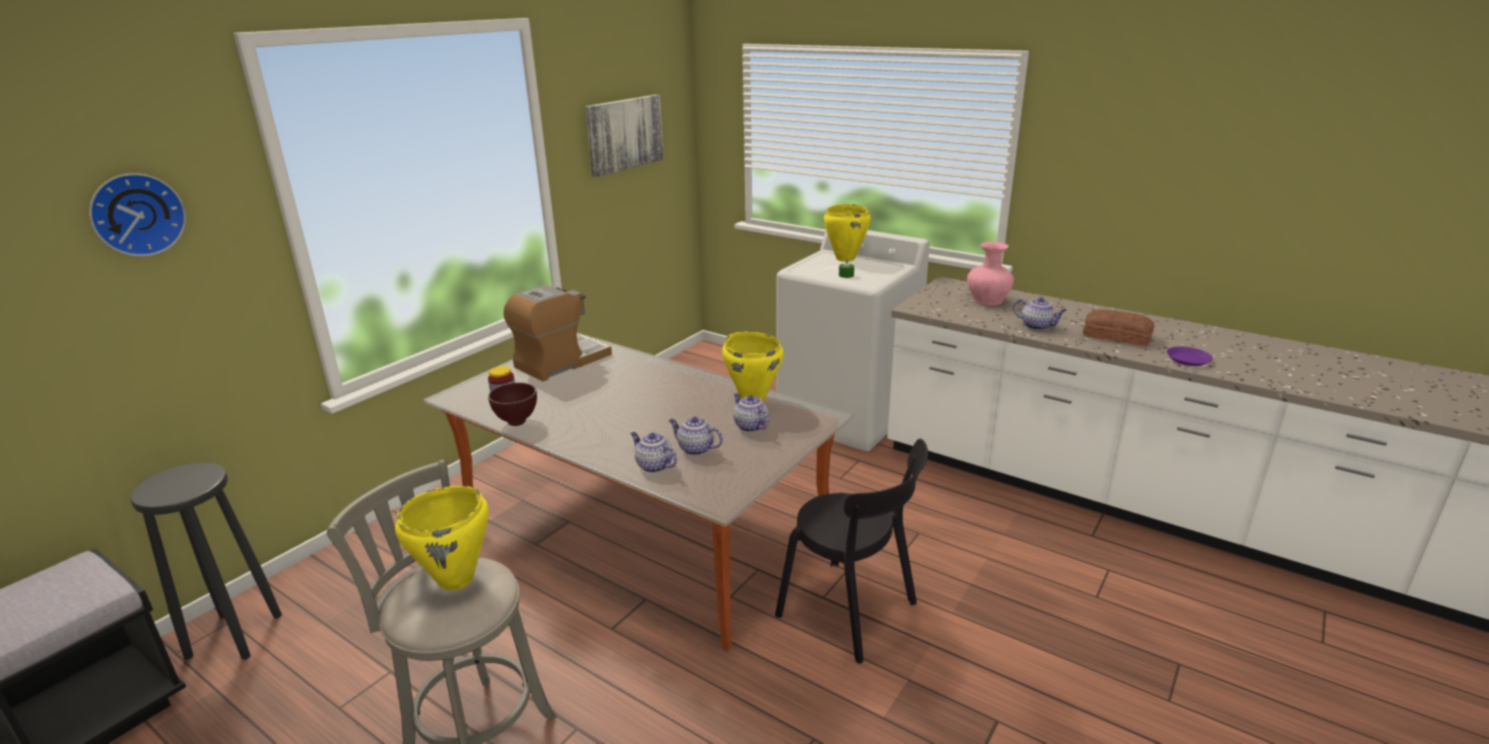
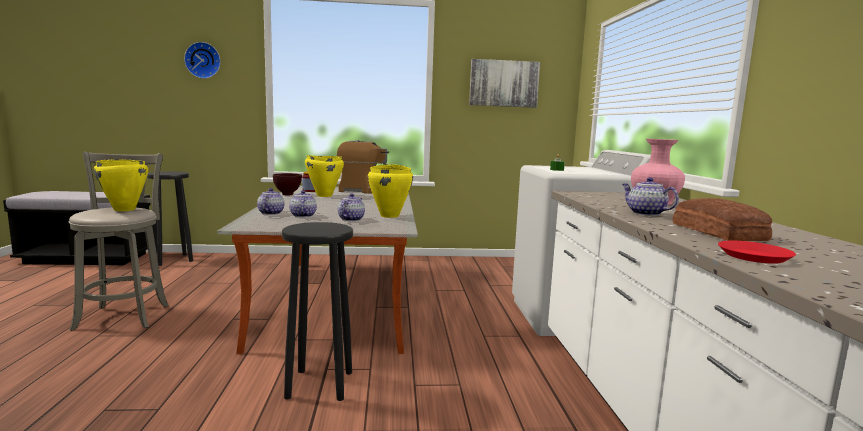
camera: 50 degrees right, 15 degrees down
(845, 259) = (588, 169): yellow cooking pot -> yellow cooking pot (324, 195)
(852, 612) = (318, 384): black chair -> black stool
(1037, 326) = (645, 213): teapot -> teapot turned 150 degrees clockwise
(1188, 359) = (754, 256): purple plate -> red plate

